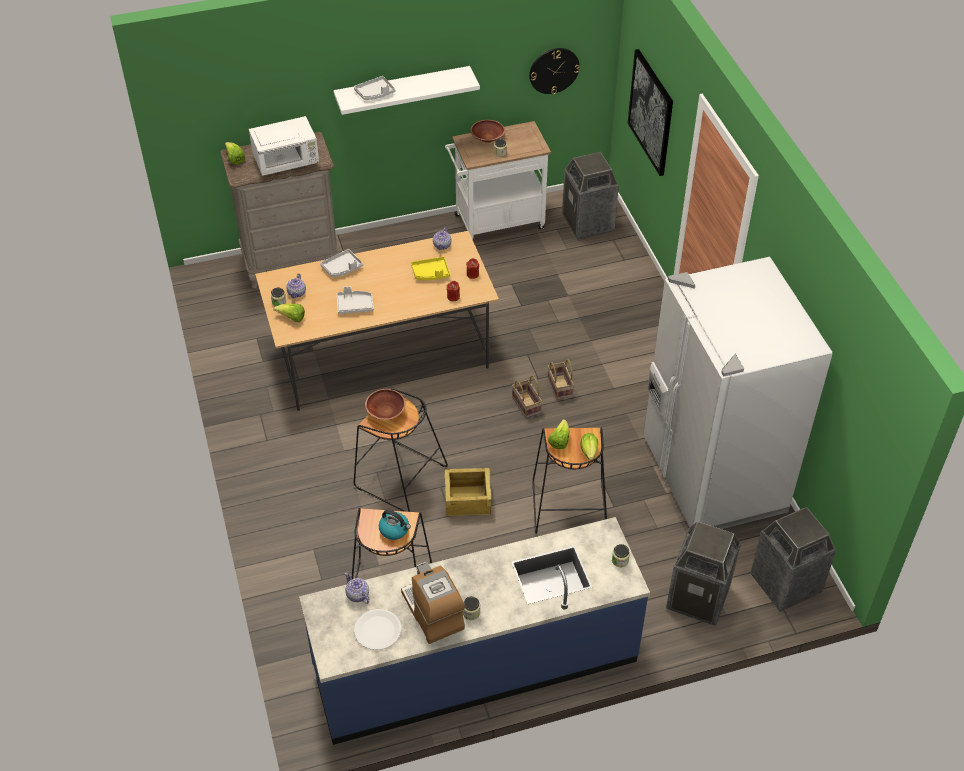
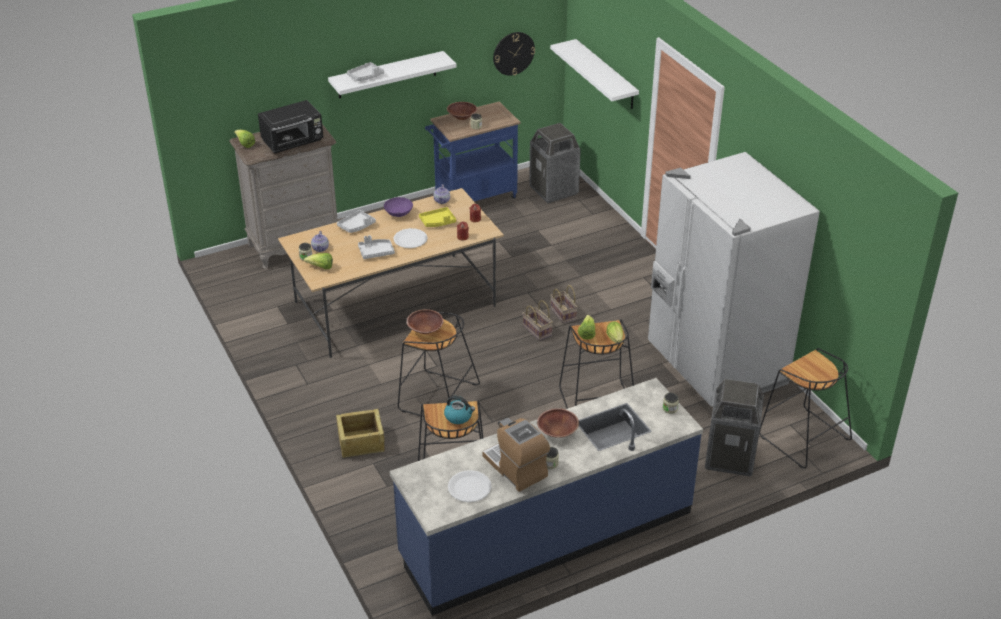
camera: 10 degrees left, 10 degrees down
(287, 162) = (293, 142): white microwave -> black microwave
(357, 595) = (443, 463): teapot -> none
(391, 258) = (398, 214): none -> purple bowl
(396, 293) = (410, 239): none -> white plate
(467, 499) = (504, 407): crate -> crate (360, 441)
(489, 572) = (558, 431): none -> brown bowl
(496, 222) = (473, 198): white cart -> blue cart
(651, 112) = (606, 75): picture -> white shelf
(785, 584) = (802, 437): trash can -> black stool

